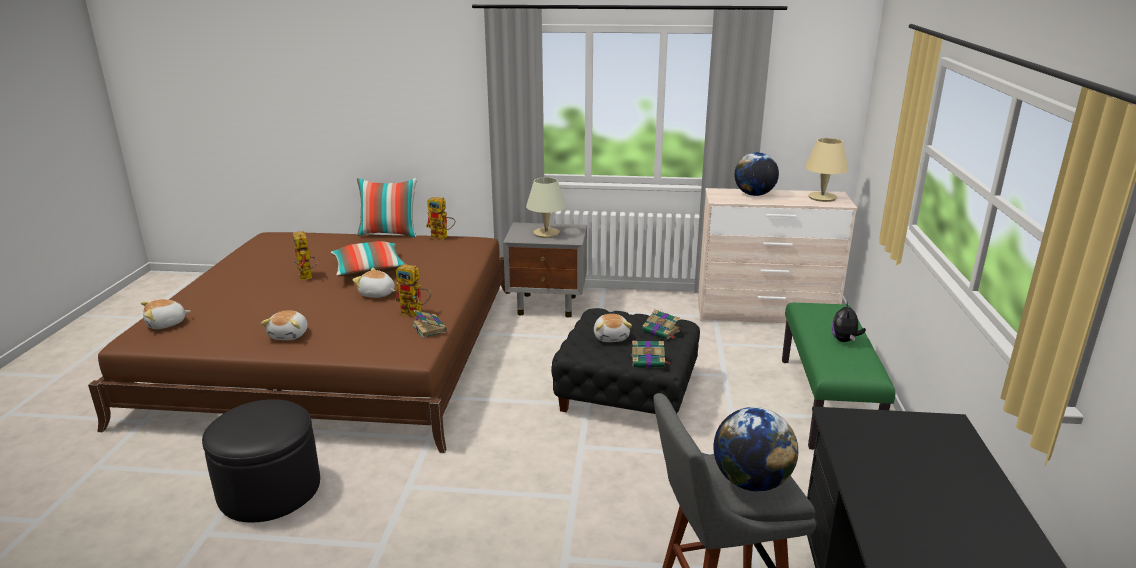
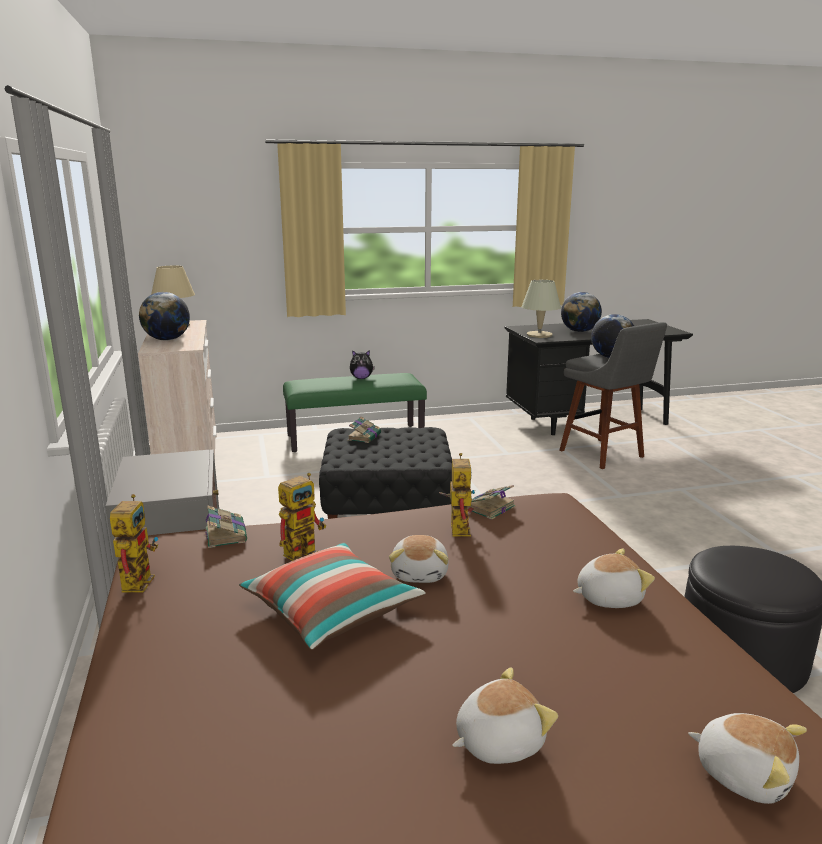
camera: 110 degrees left, 5 degrees down
(307, 277) = (406, 670): toy robot -> toy robot (304, 550)
(389, 233) = (94, 664): pillow -> none
(546, 233) = (167, 474): beige table lamp -> beige table lamp (539, 335)
(611, 337) = (390, 453): plush toy -> plush toy (497, 741)
(649, 361) = (426, 435): book -> book (226, 534)
(914, 483) = (579, 331): none -> globe

